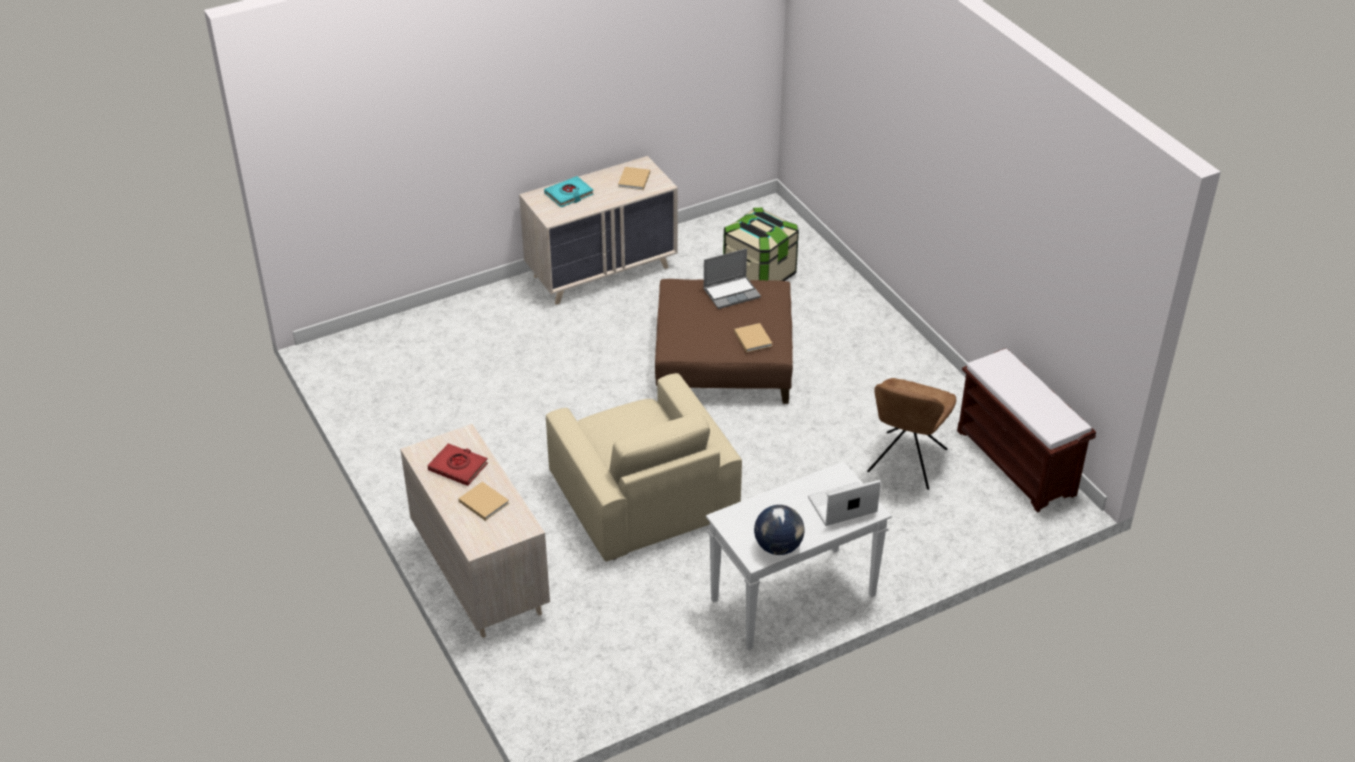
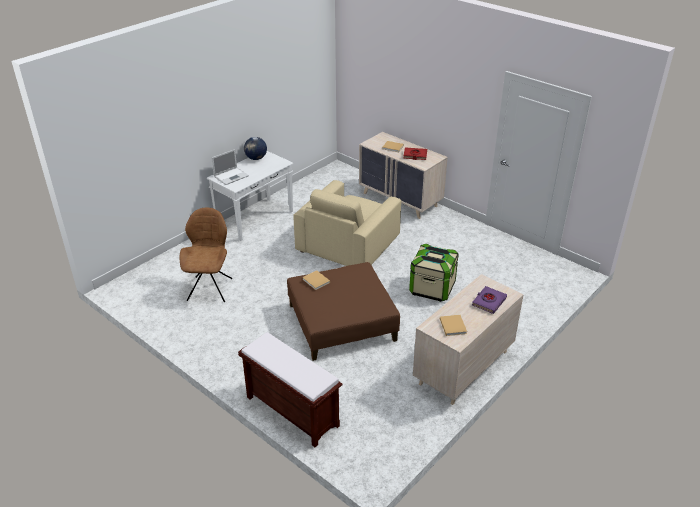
camera: 160 degrees right, 5 degrees down
(569, 194) = (488, 302): turquoise book -> purple book
(641, 495) = (348, 243): beige armchair -> beige armchair turned 105 degrees counterclockwise
(732, 293) = (344, 308): laptop -> none
(759, 275) = (347, 395): storage box -> storage box (432, 288)
(1017, 463) = (143, 302): brown bench -> brown bench (291, 411)

